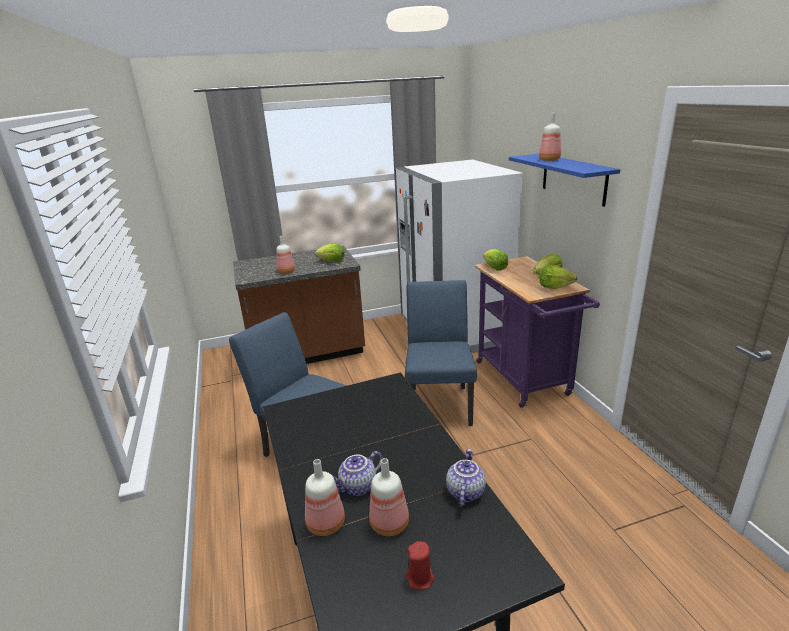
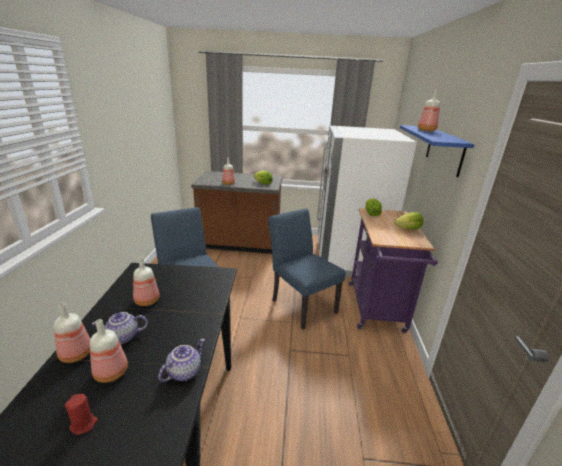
camera: 20 degrees right, 0 degrees up
(339, 441) = (146, 301): none -> bottle
(439, 402) = (300, 304): blue chair -> blue chair turned 60 degrees counterclockwise
(554, 287) = (405, 239): lettuce -> none

